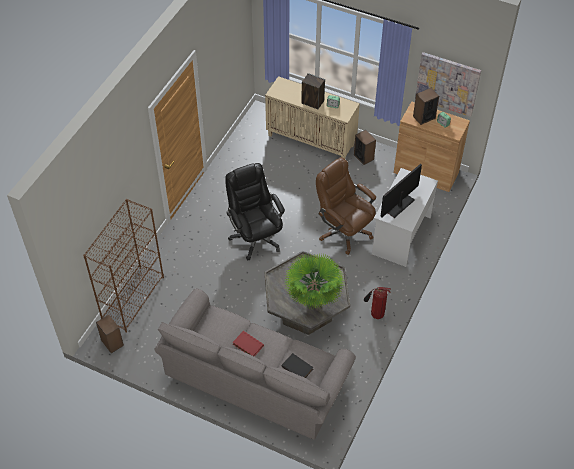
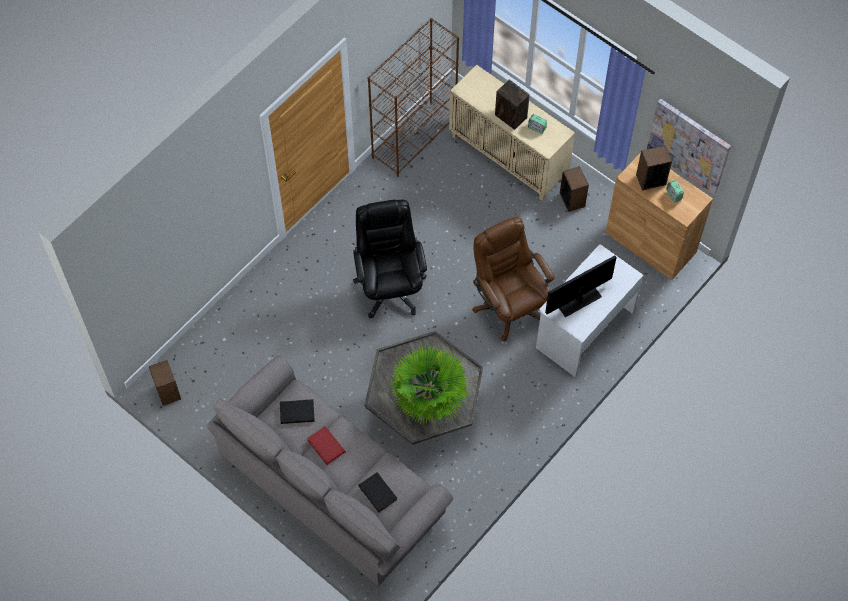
camera: 15 degrees right, 10 degrees up
(133, 299) = (209, 337): brown bookcase -> brown bookcase (414, 138)
(219, 326) = (297, 412): none -> black book
(375, 315) = (512, 436): fire extinguisher -> none

